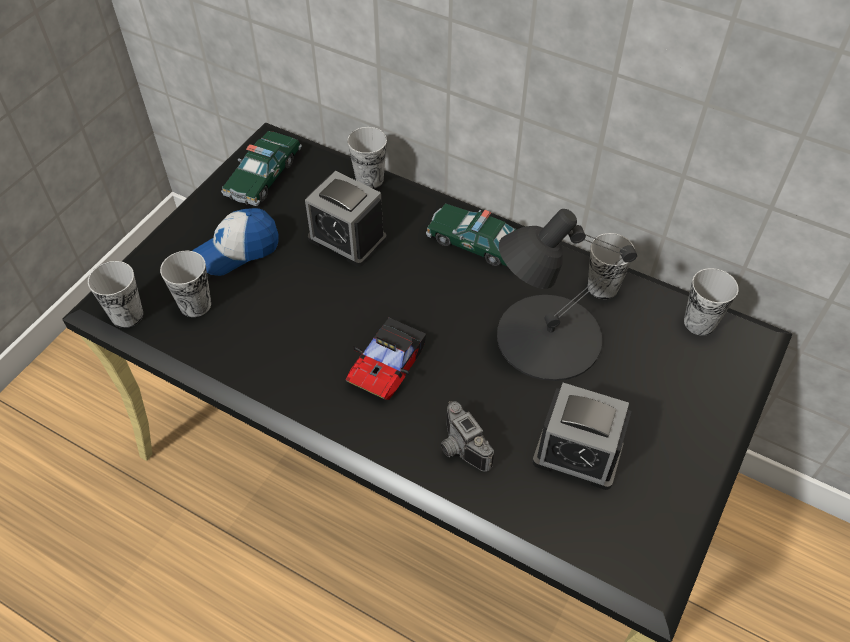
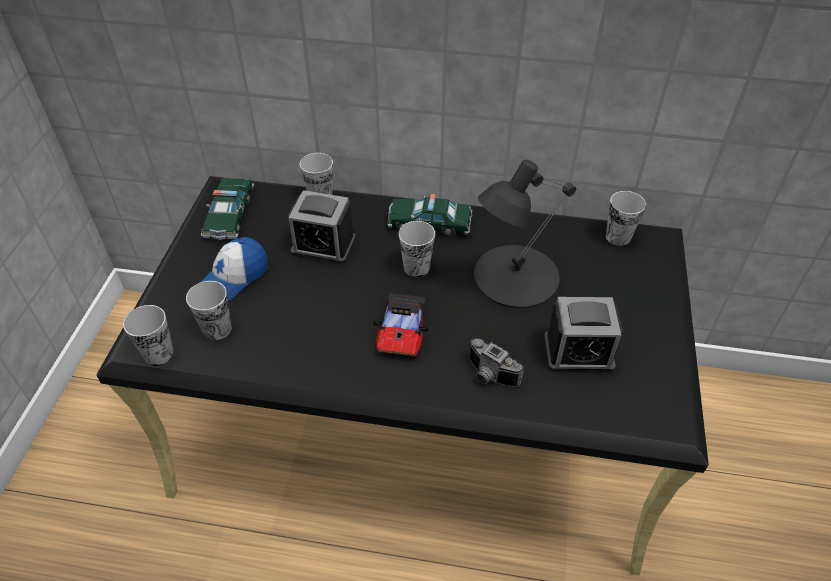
camera: 20 degrees left, 5 degrees down
(603, 287) = (537, 230): cup -> cup (416, 268)

